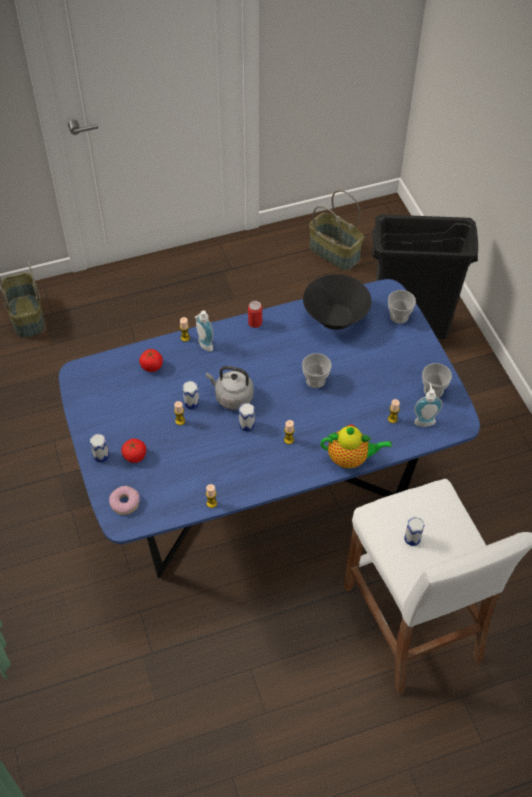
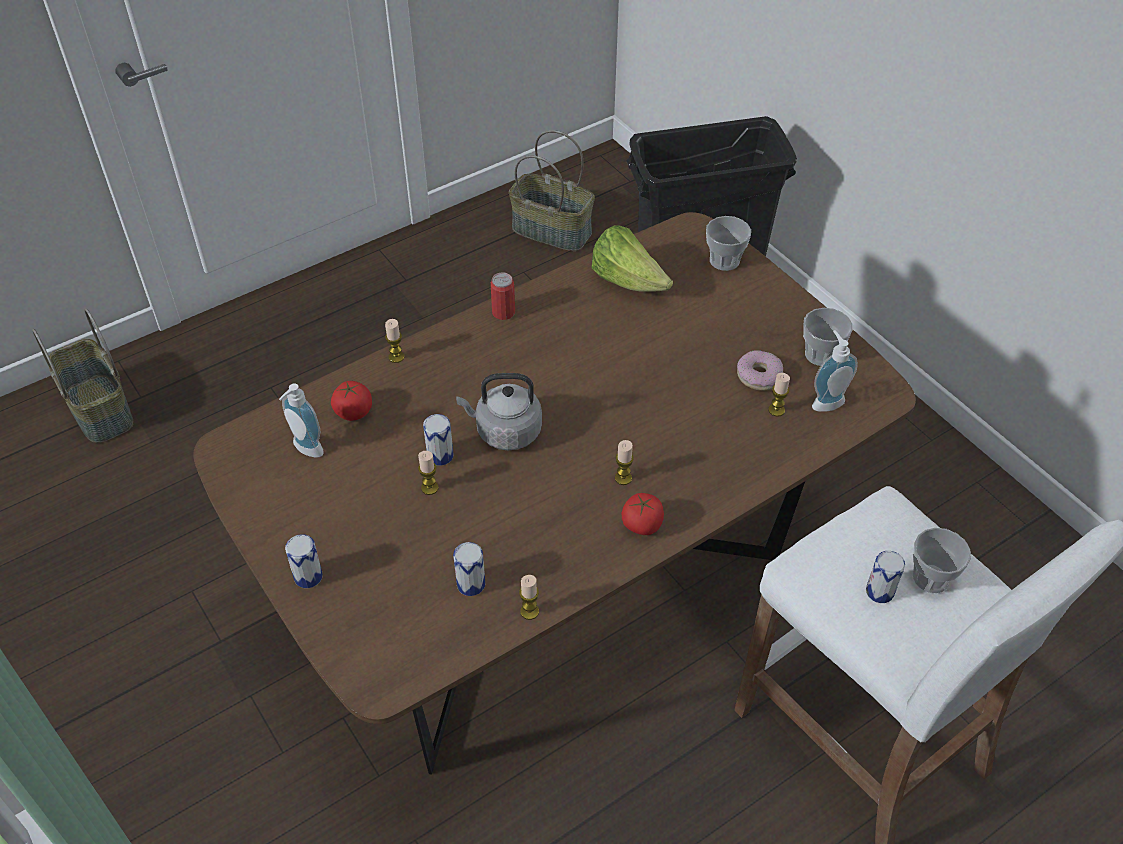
camera: 15 degrees left, 5 degrees down
(125, 503) = (374, 647): donut -> donut (759, 376)
(135, 456) = (368, 562): tomato -> tomato (642, 524)
(203, 346) = (431, 363): soap dispenser -> soap dispenser (305, 450)
(247, 425) = (545, 470): can -> can (471, 584)
(264, 492) = (561, 592): blue dining table -> brown dining table
(315, 380) = (632, 378): cup -> cup (931, 577)
(335, 318) = (628, 281): black bowl -> lettuce
(350, 459) = (735, 485): teapot -> none

